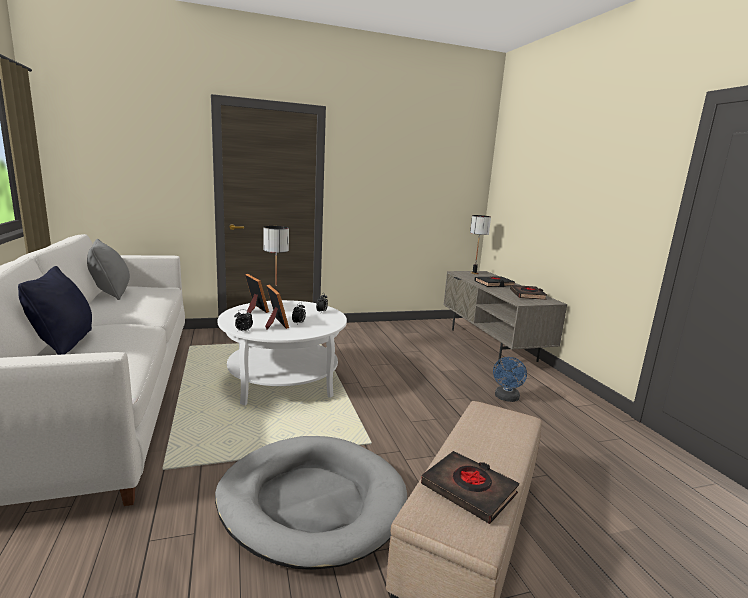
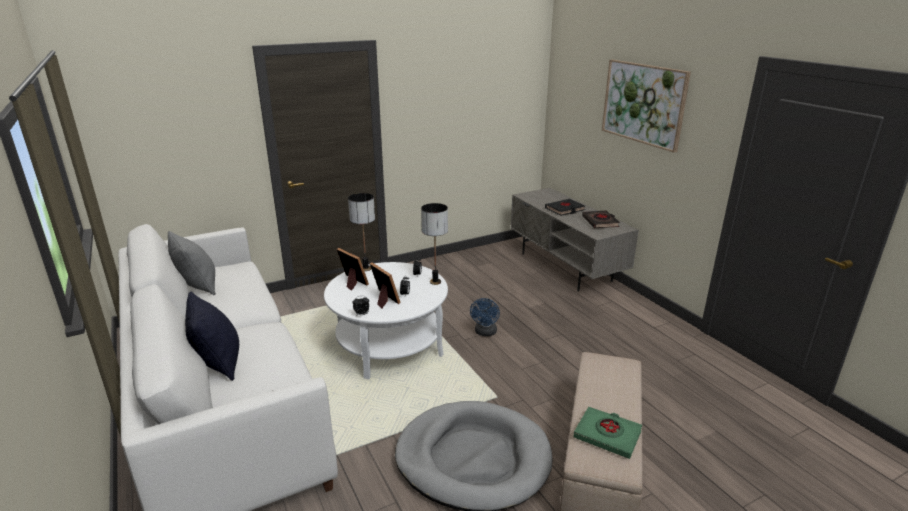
camera: 10 degrees left, 10 degrees up
(469, 490) = (607, 435): black book -> green book
(474, 273) = (540, 194): table lamp -> table lamp (435, 282)
(506, 398) = (595, 329): blue fan -> blue fan (485, 333)
(578, 172) = (643, 103): none -> picture

